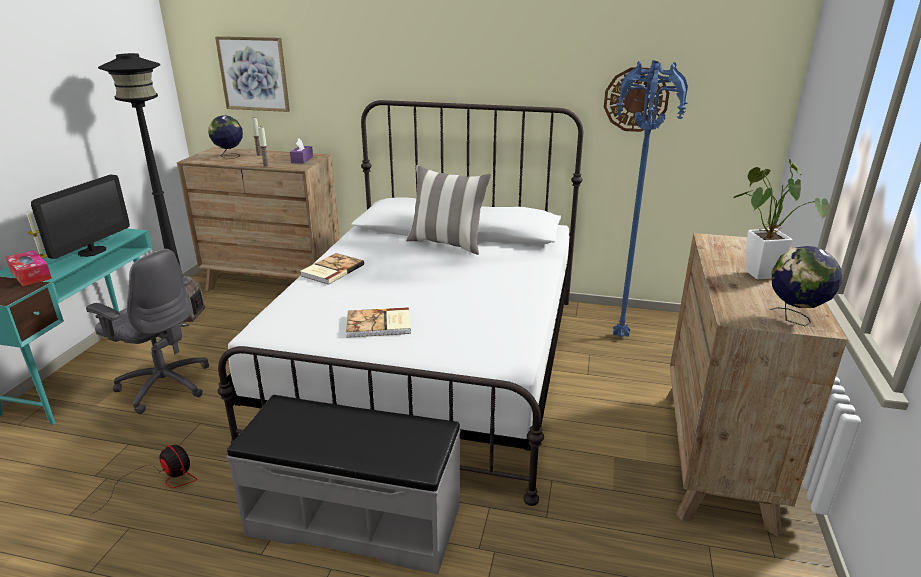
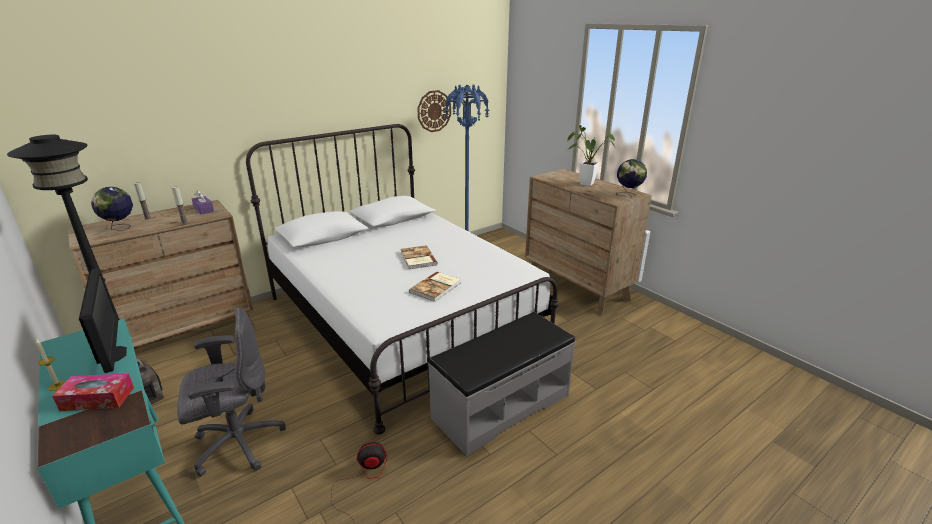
camera: 50 degrees left, 0 degrees up
(254, 74) = (114, 140): picture -> none
(331, 270) = (337, 278): book -> book (417, 259)
(447, 244) = (372, 235): pillow -> none

